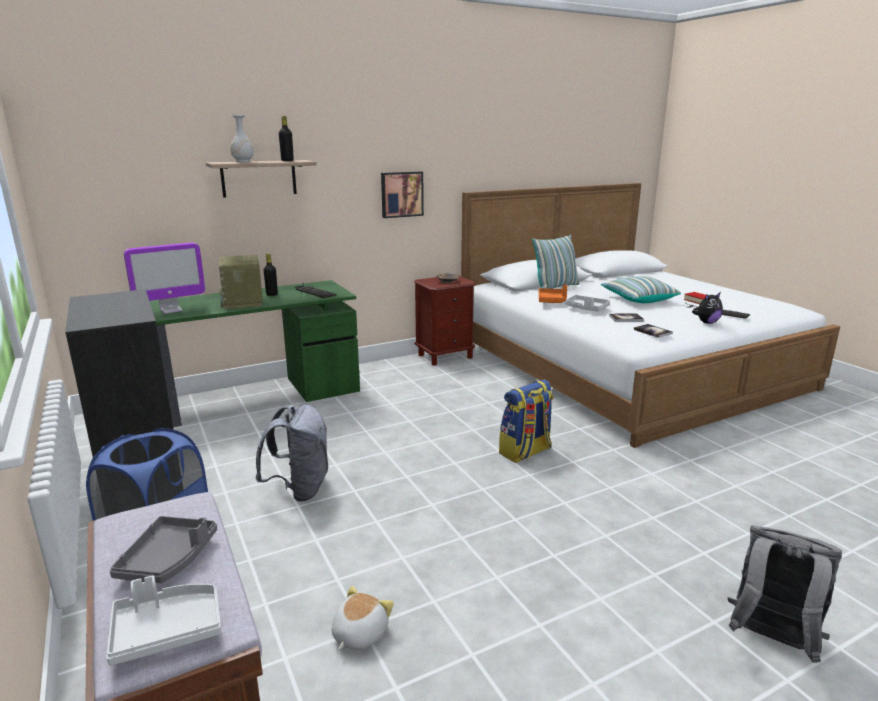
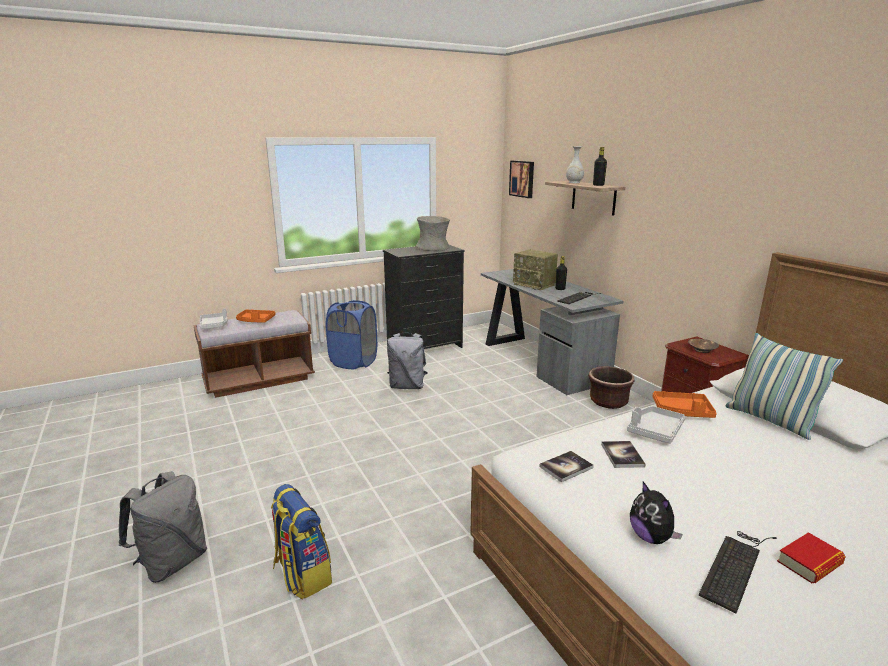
camera: 90 degrees right, 0 degrees up
(107, 303) = (433, 248): none -> grey vase
(169, 559) = (255, 321): grey tray -> orange tray
(171, 310) = (508, 274): monitor -> none
(243, 302) = (535, 285): radio -> radio turned 120 degrees counterclockwise
(260, 396) = (541, 361): green desk -> grey desk
(358, 634) = (272, 411): plush toy -> none
(379, 375) = (608, 402): none -> brown planter
(401, 194) = (702, 236): picture -> picture (522, 179)
(525, 452) = (459, 475): backpack -> backpack (302, 574)
(638, 299) = (755, 485): pillow -> none

